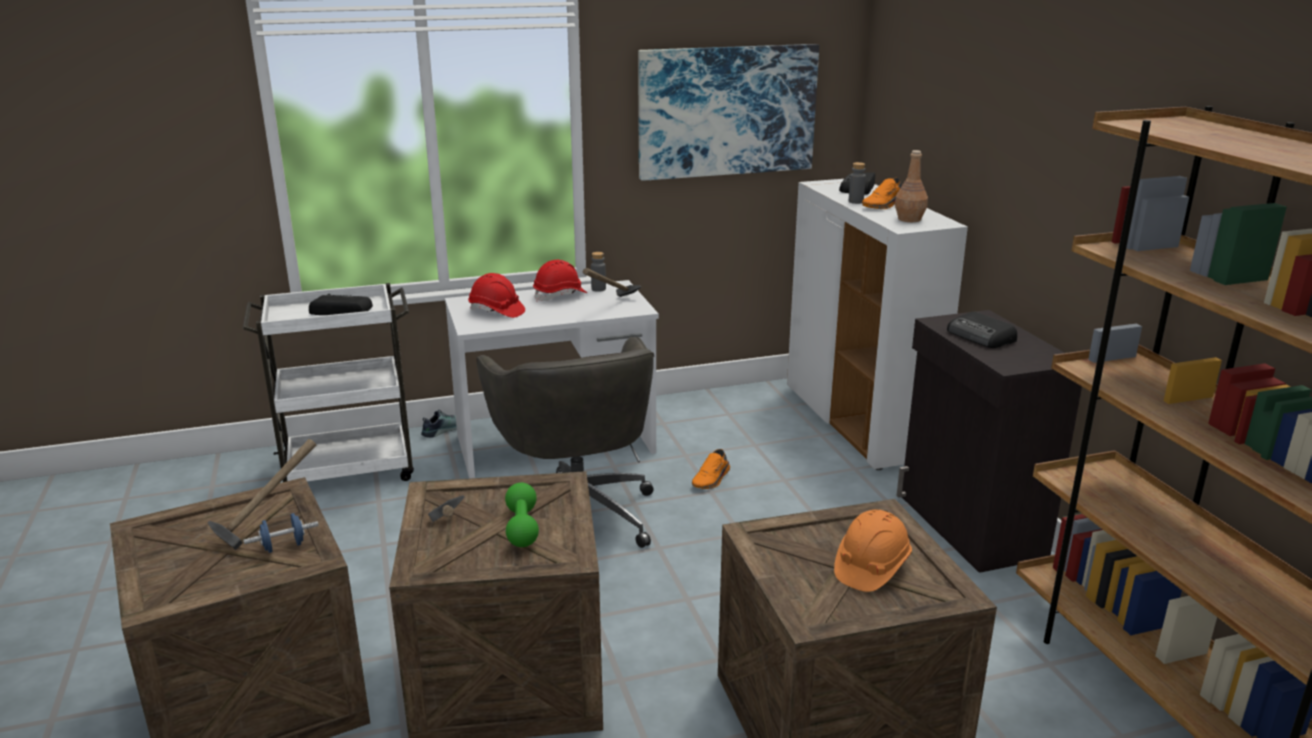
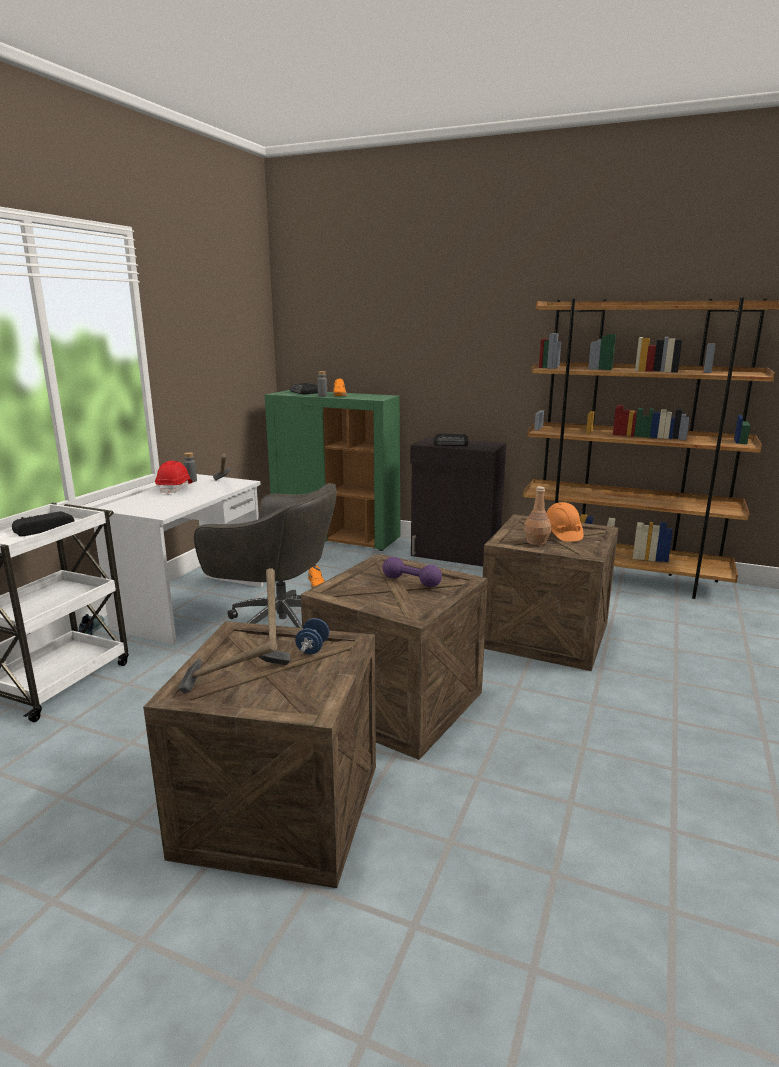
camera: 50 degrees left, 5 degrees down
(451, 541) = (394, 602): hammer -> hammer (227, 696)
(496, 311) = (154, 504): red hard hat -> none
(522, 527) = (411, 582): green dumbbell -> purple dumbbell
(727, 111) = (219, 349): picture -> none
(858, 423) = (337, 537): white cabinet -> green cabinet
(909, 219) = (369, 396): brown bottle -> brown bottle (536, 542)

